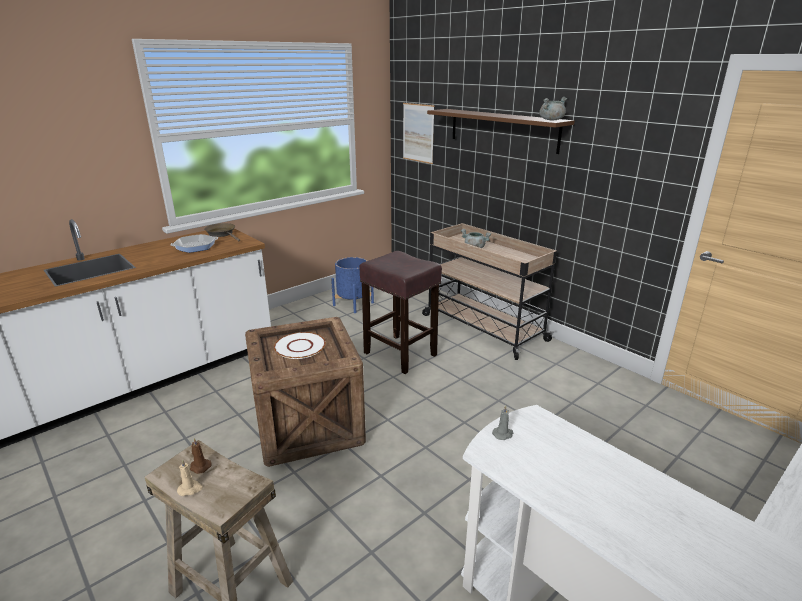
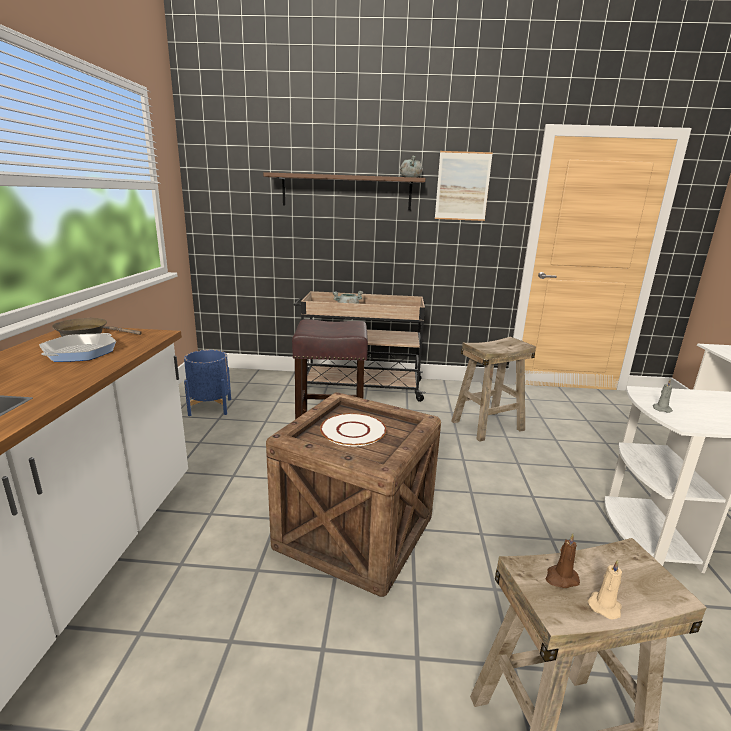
camera: 45 degrees left, 5 degrees down
(418, 133) = (230, 202): picture -> picture (462, 186)
(542, 407) = (487, 425): none -> beige stool

